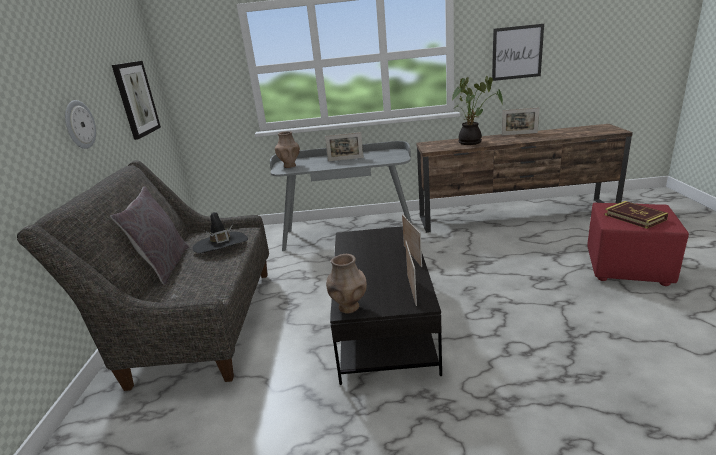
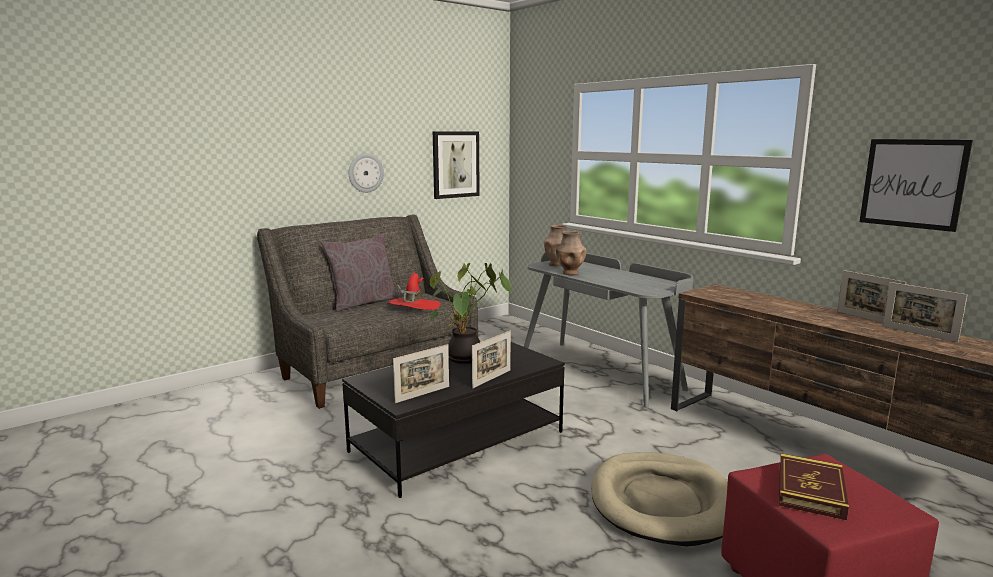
camera: 50 degrees right, 10 degrees down
(221, 245) = (414, 306): black hat -> red hat
(345, 159) = (610, 275): picture frame -> picture frame (918, 334)
(349, 307) = (368, 379): brown vase -> brown vase (570, 273)
(472, 142) = (767, 304): potted plant -> potted plant (465, 359)
(525, 275) = (662, 502): none -> beige dog bed

